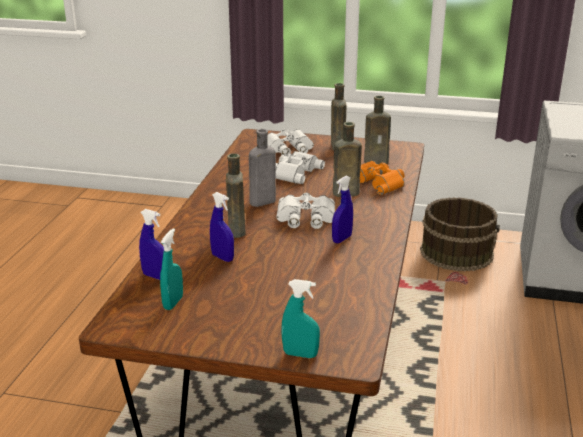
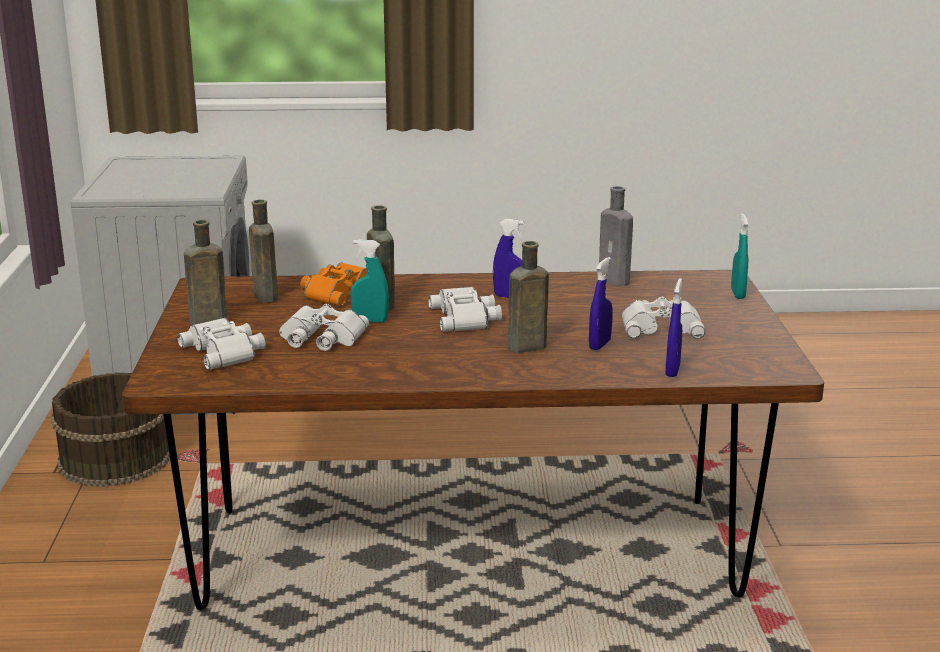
camera: 105 degrees left, 5 degrees down
(173, 303) = (714, 353): turquoise spray bottle -> turquoise spray bottle (370, 321)
(242, 292) = (661, 326): none -> white binoculars
(261, 202) = (435, 345): grey bottle -> grey bottle (615, 281)

